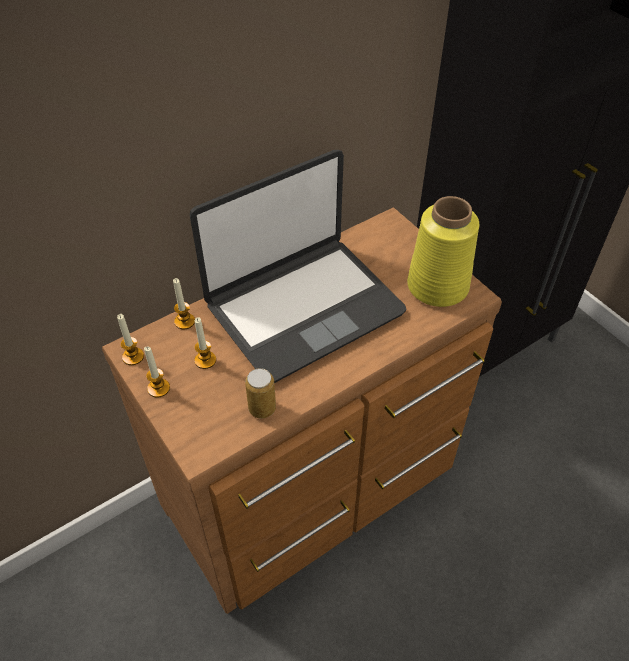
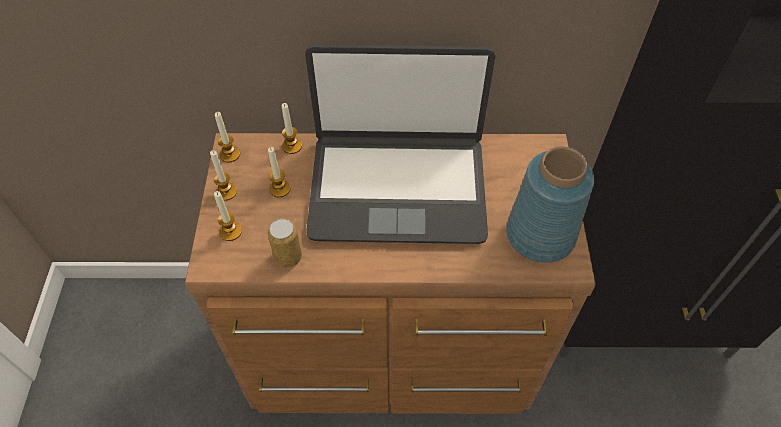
camera: 35 degrees right, 5 degrees up
(192, 417) = (230, 231): none -> candle
(436, 287) = (539, 235): yellow vase -> blue vase

